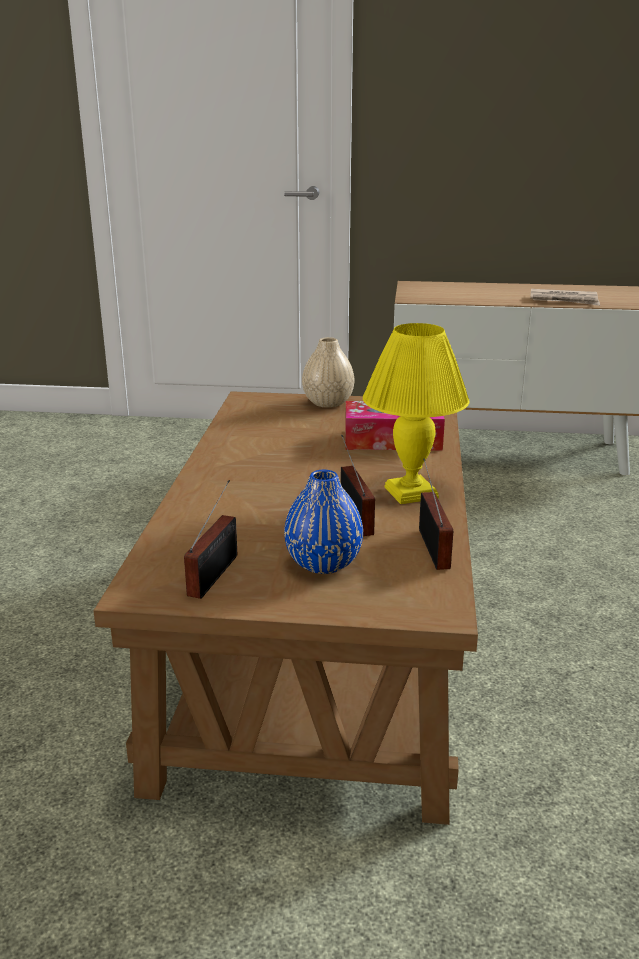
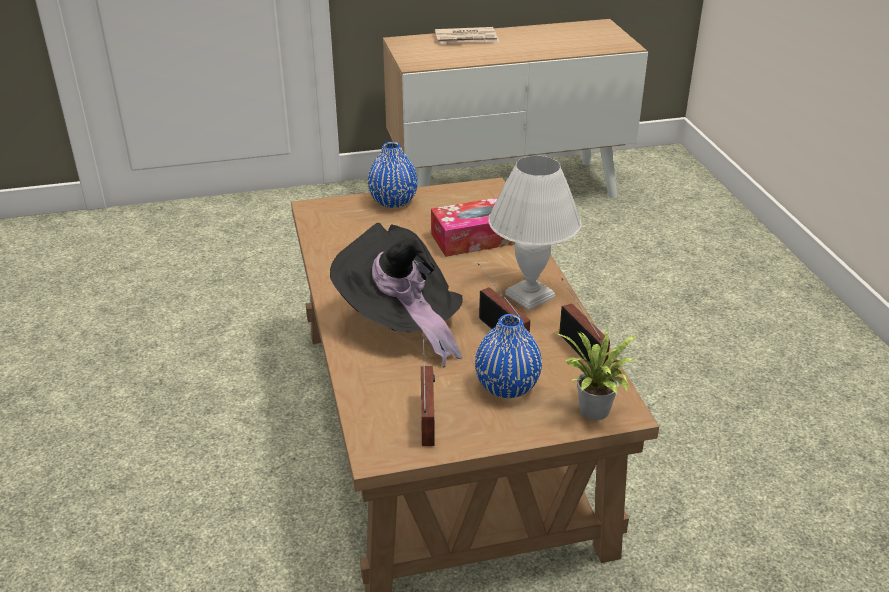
camera: 20 degrees left, 10 degrees up
(255, 493) = (401, 323): none -> black hat
(328, 403) = (393, 201): beige vase -> blue vase
(405, 605) = (594, 413): none -> potted plant
(412, 492) = (530, 295): yellow table lamp -> white table lamp
(564, 300) = (552, 49): newspaper -> newspaper (467, 39)

